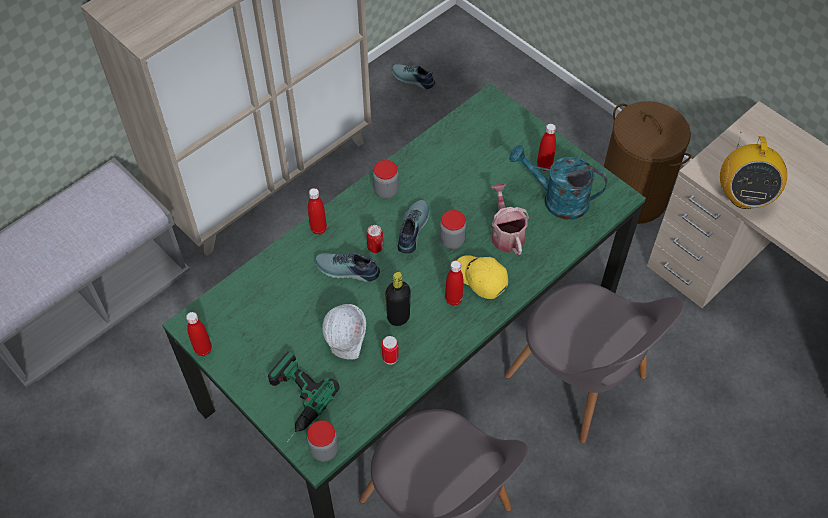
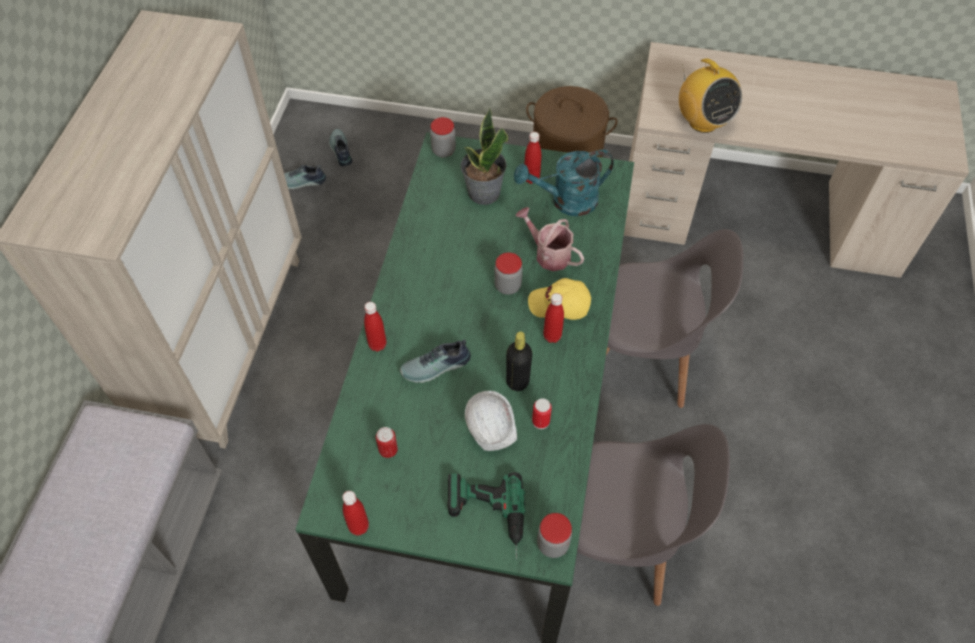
camera: 35 degrees left, 0 degrees up
(375, 247) = (444, 331): can -> can (388, 450)
(386, 191) = (412, 275): jar -> jar (443, 150)
(411, 229) = (463, 296): shoe -> shoe (340, 151)
(495, 156) = (483, 193): none -> potted plant

